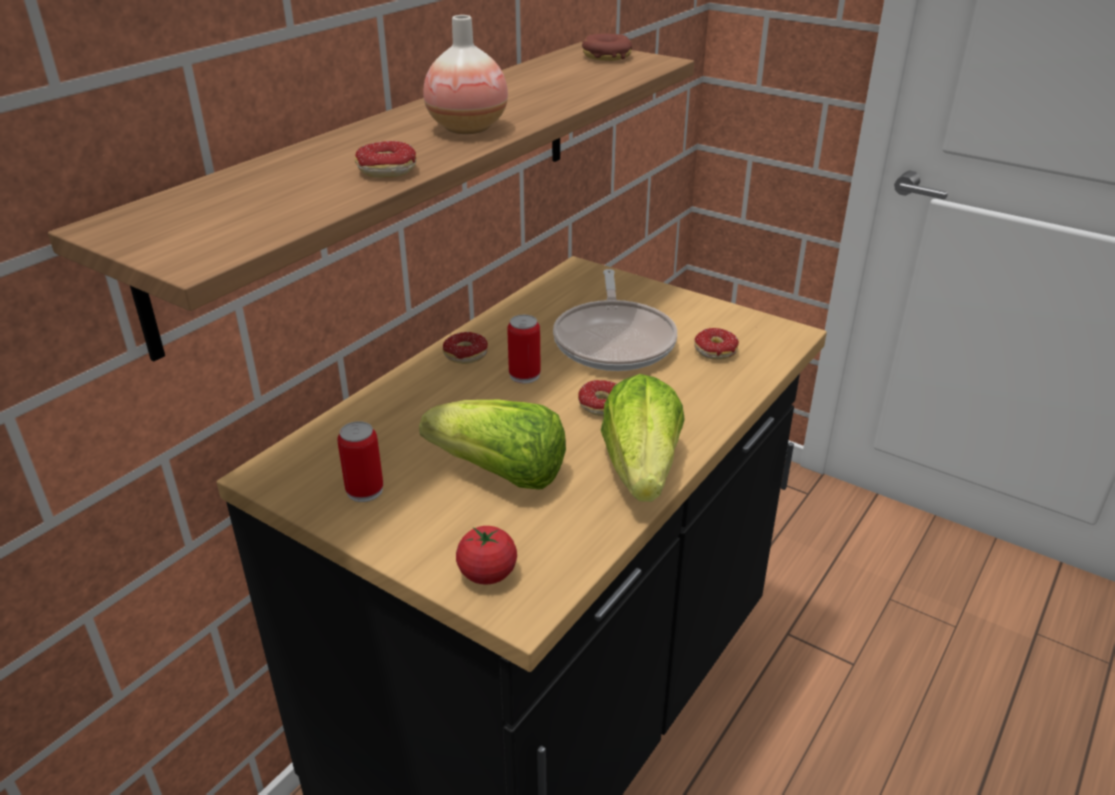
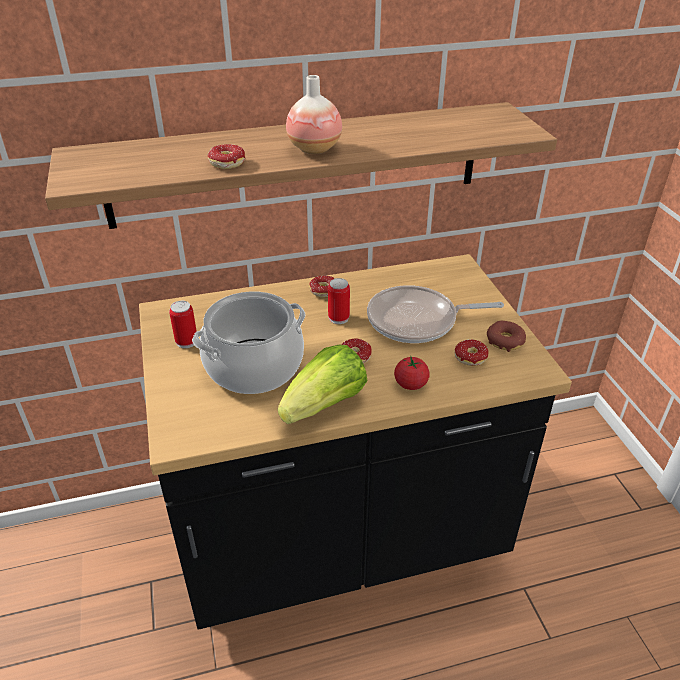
camera: 40 degrees right, 5 degrees up
(487, 573) = (182, 414): tomato -> tomato (410, 384)
(500, 473) = (254, 367): lettuce -> cooking pot
(606, 56) = (498, 119): donut -> donut (505, 341)
(614, 340) = (417, 321): frying pan -> frying pan turned 45 degrees clockwise

